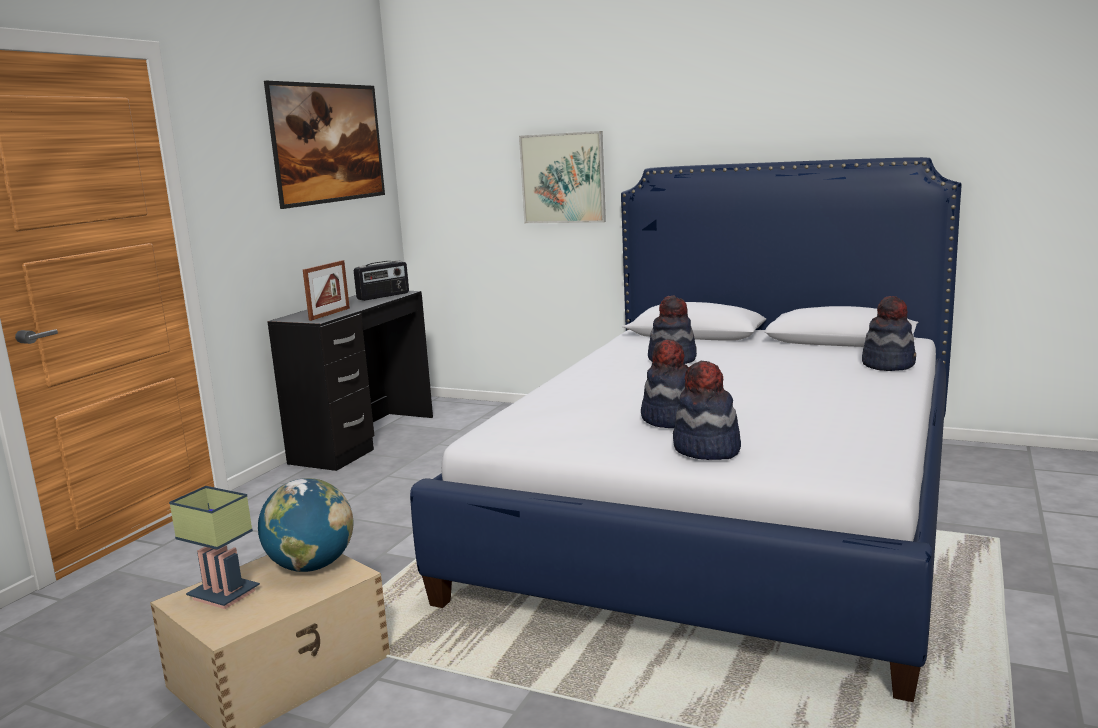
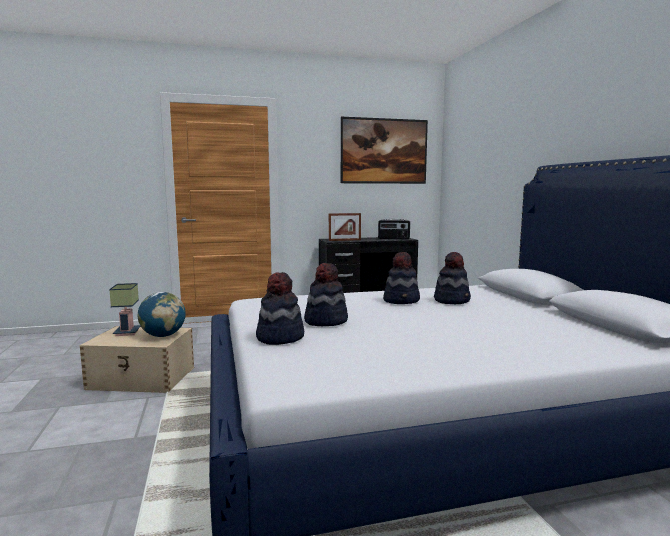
camera: 50 degrees right, 5 degrees down
(563, 178) = (505, 175): picture -> none
(888, 364) = (587, 349): hat -> hat (402, 300)

